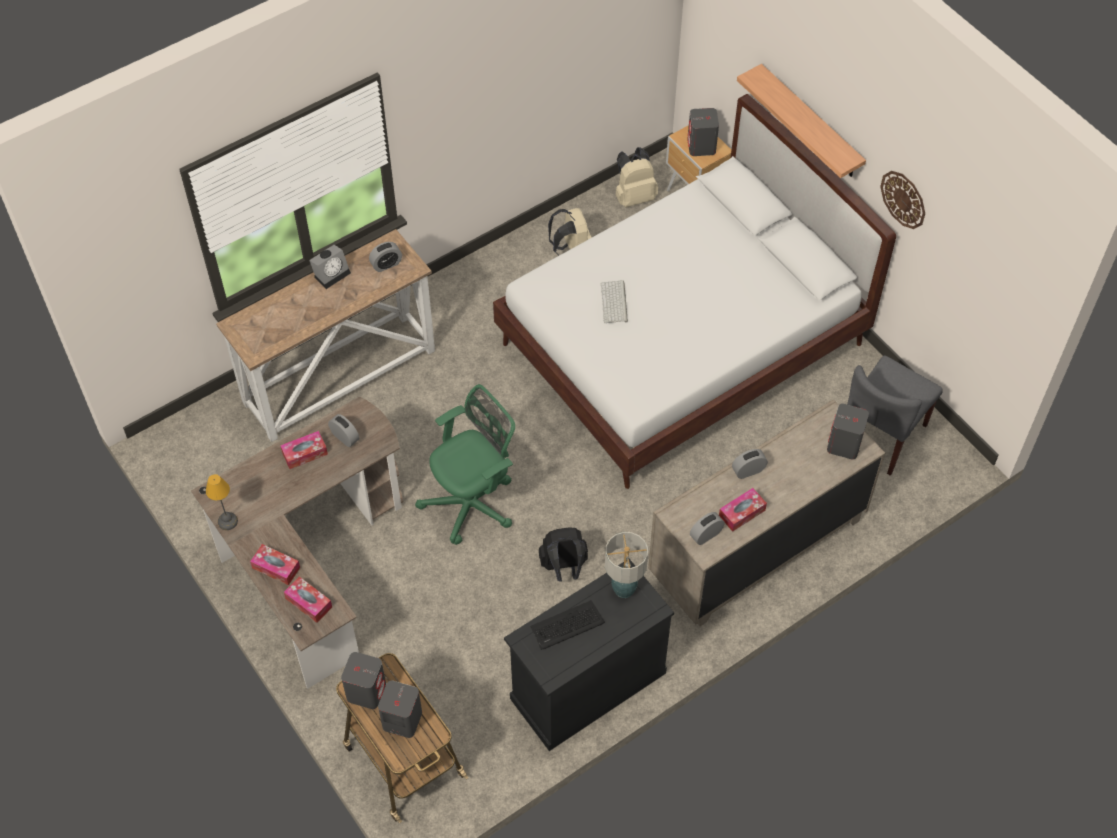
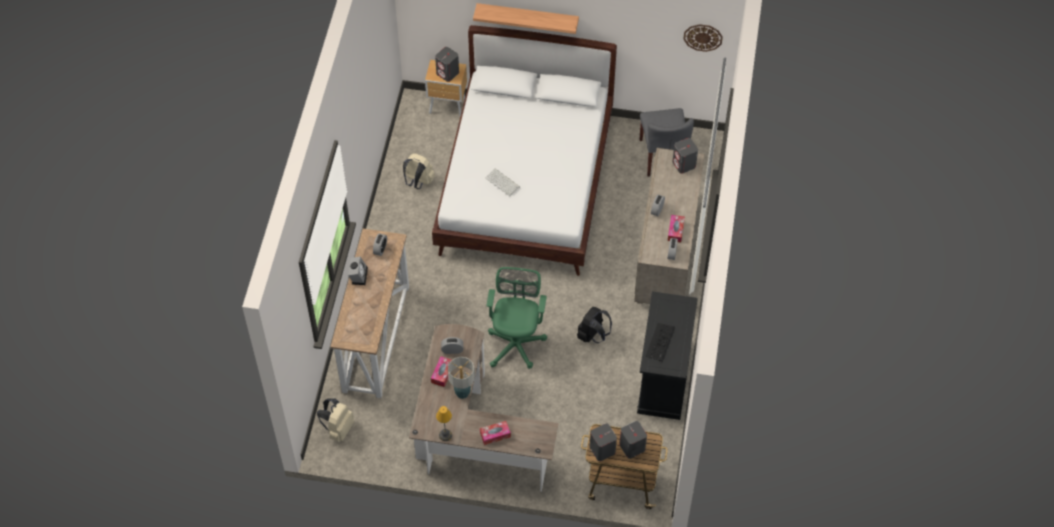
camera: 45 degrees left, 0 degrees up
(308, 603) = (529, 436): tissue box -> none
(624, 589) = (666, 306): table lamp -> table lamp (463, 393)
(634, 196) = (416, 129): beige backpack -> beige backpack (338, 429)
(903, 199) = (614, 23): wall clock -> wall clock (703, 37)

